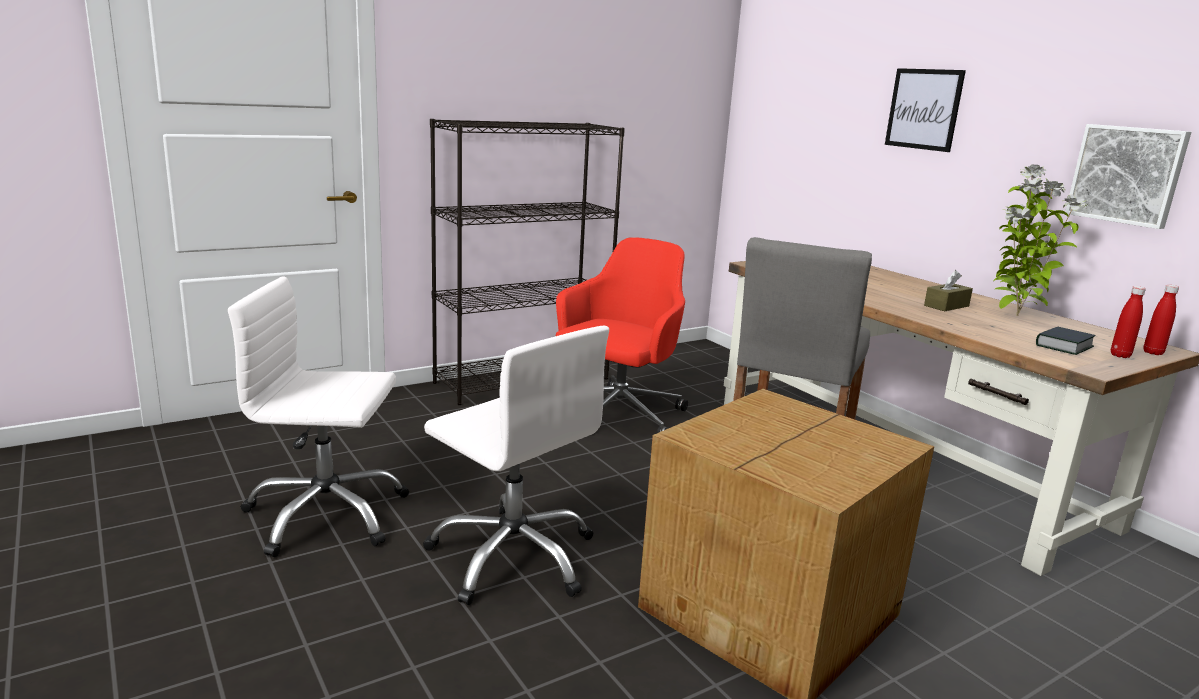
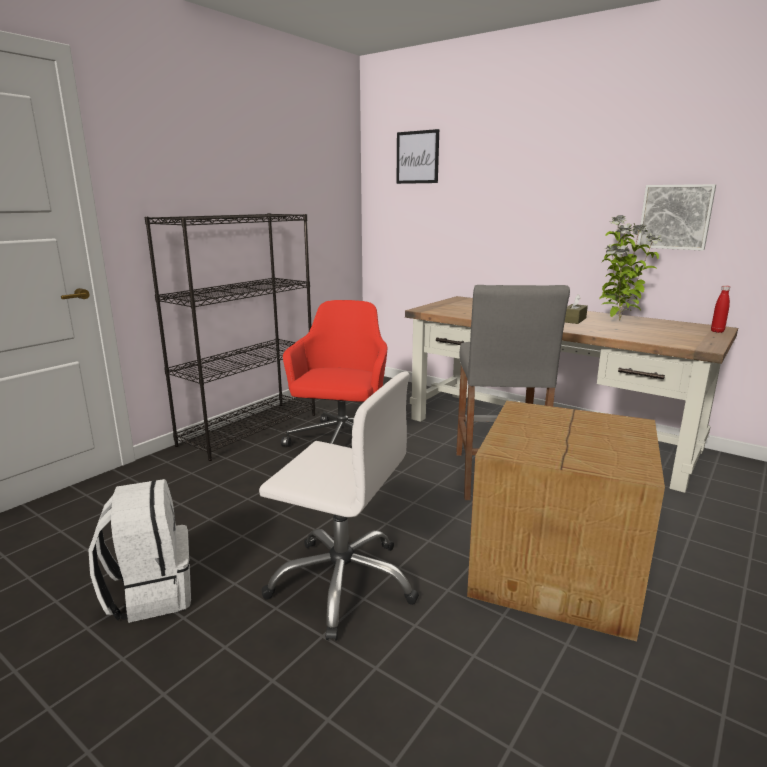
camera: 20 degrees left, 0 degrees up
(326, 515) = (151, 593): white office chair -> white backpack
(924, 109) = (522, 185): picture -> picture (417, 157)
(1063, 346) = (670, 335): book -> none
(1120, 355) = (705, 336): red bottle -> none

